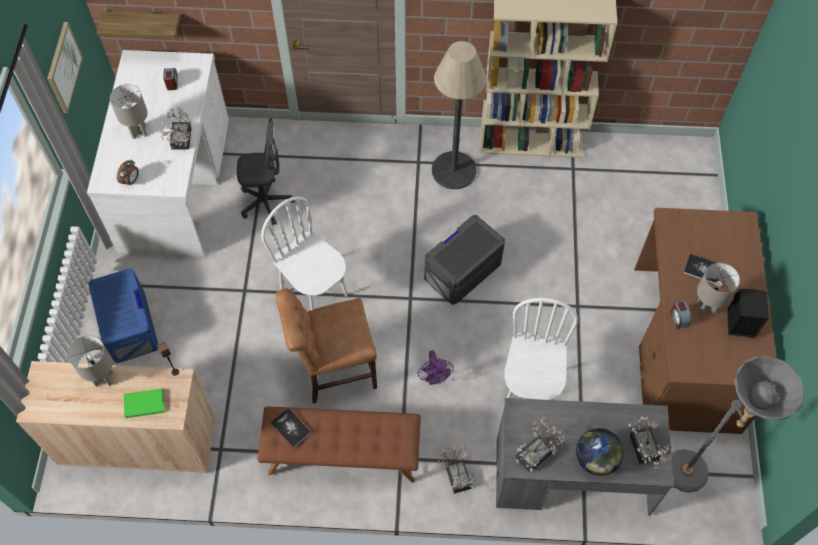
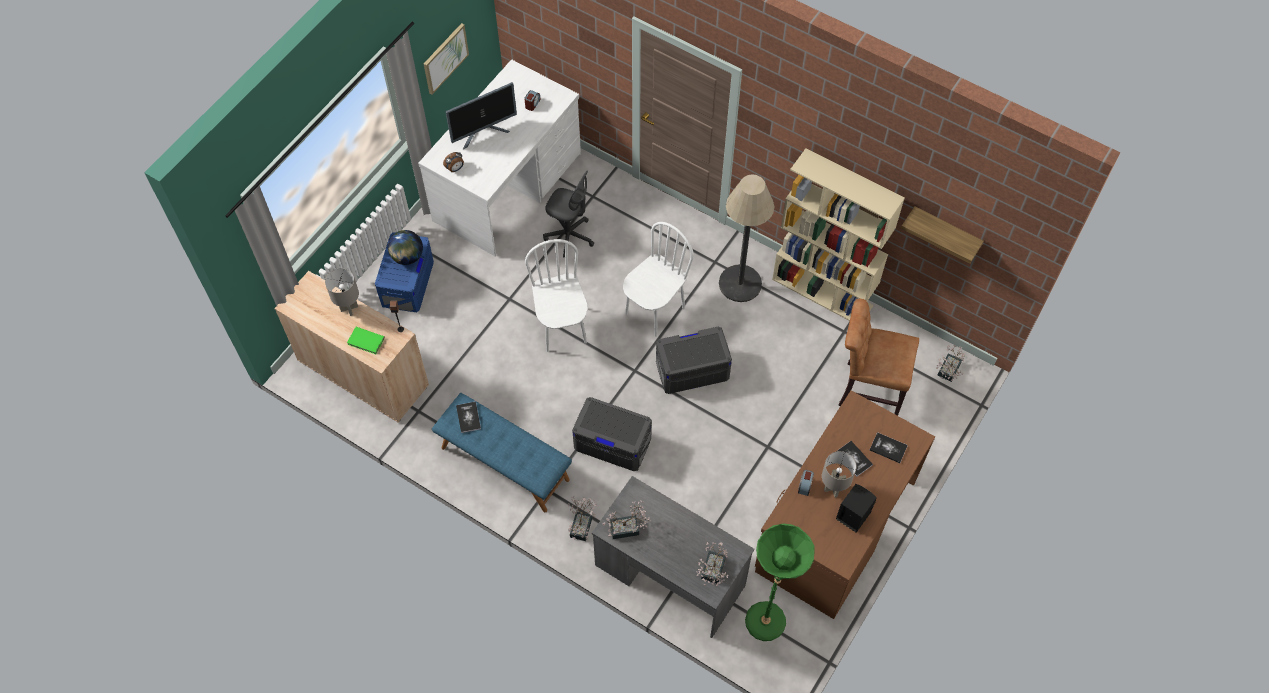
camera: 30 degrees right, 0 degrees up
(139, 131) = (483, 132): grey table lamp -> monitor
(144, 23) = (534, 46): shelf -> shelf (945, 231)
(180, 141) = (510, 155): potted plant -> potted plant (947, 372)
(333, 370) = (538, 396): brown chair -> brown chair (867, 389)
(342, 456) = (504, 464): brown bench -> blue bench
(434, 378) = (612, 443): purple fan -> grey storage box
(529, 390) = (681, 492): white chair -> white chair (654, 311)
(596, 460) = (669, 557): globe -> globe (407, 257)
(690, 480) = (764, 630): grey floor lamp -> green floor lamp
(725, 243) = (888, 448): none -> book

